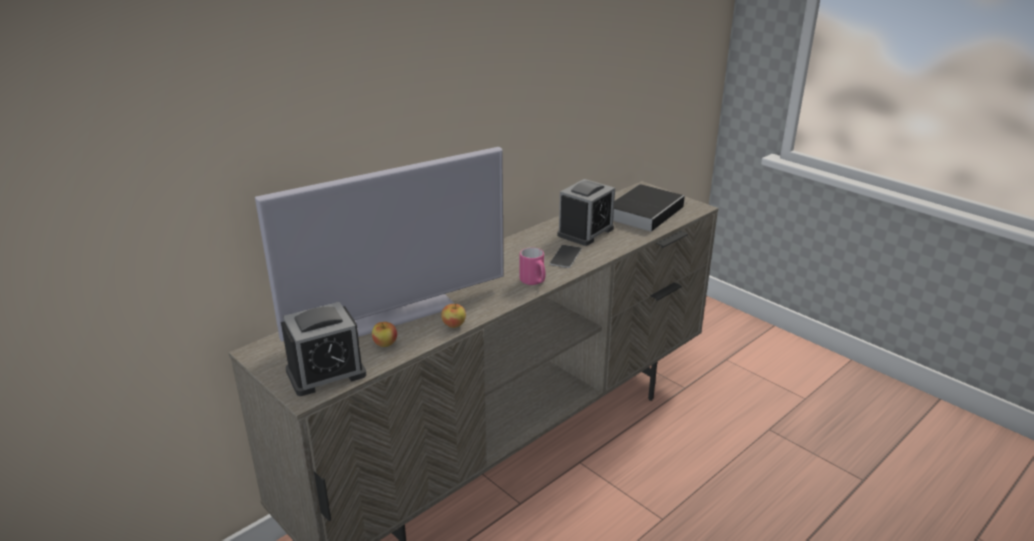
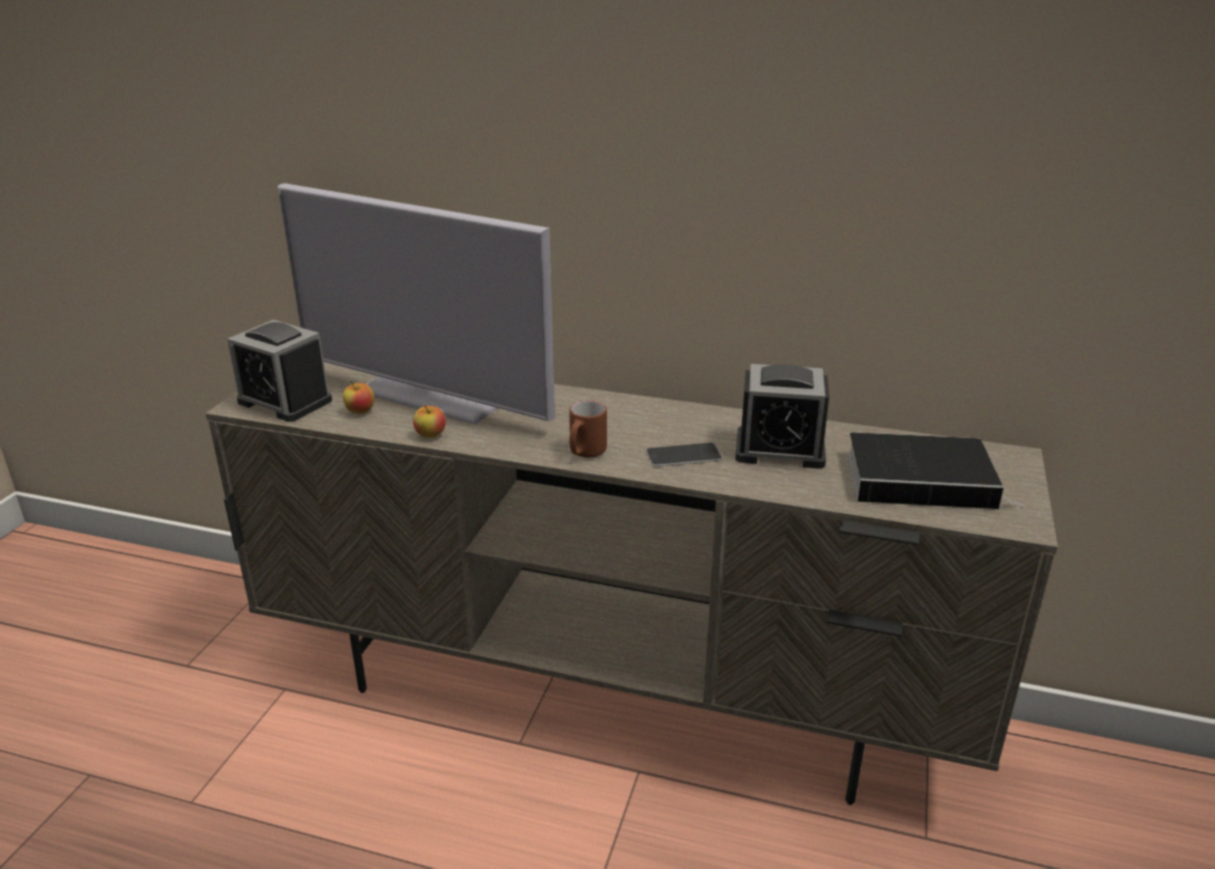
camera: 60 degrees right, 0 degrees up
(534, 282) = (585, 453): pink mug -> brown mug

